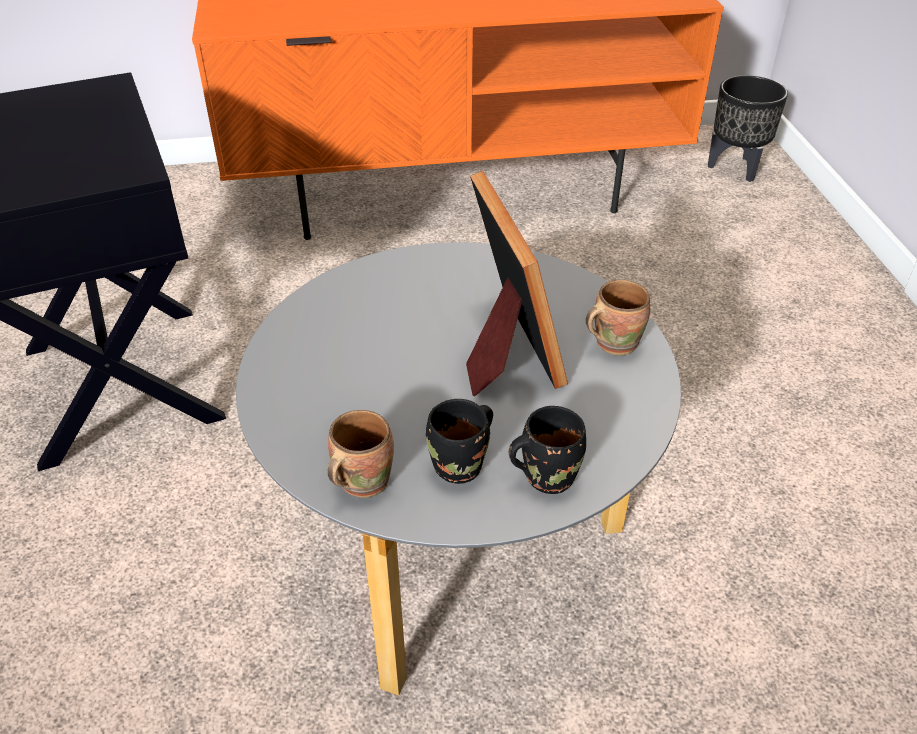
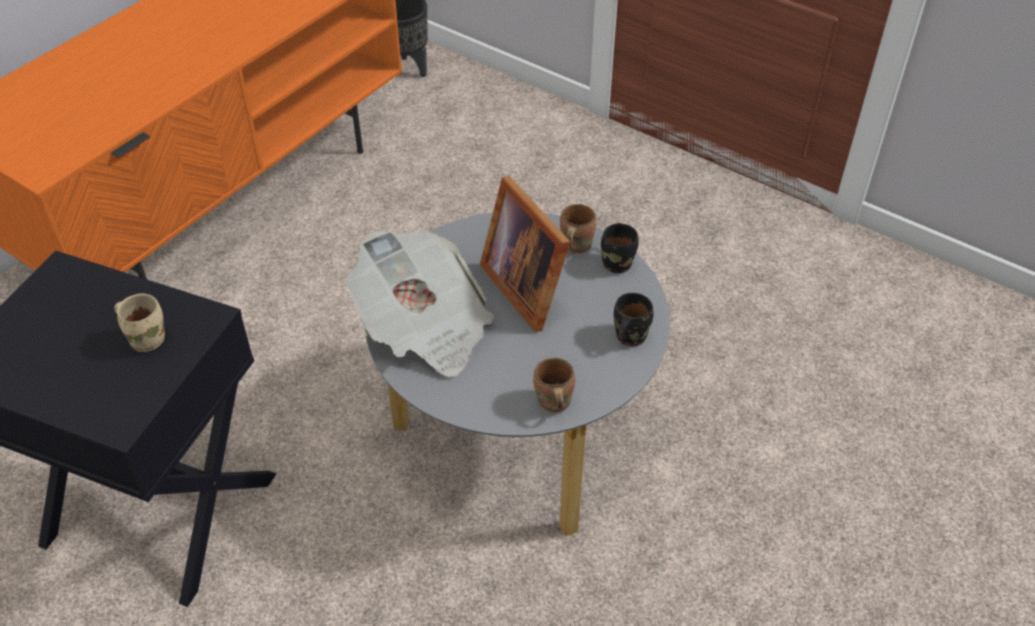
camera: 45 degrees left, 5 degrees up
(74, 159) = (147, 338): none -> beige mug
(349, 320) = (424, 327): none -> newspaper
(462, 466) = (588, 360): black mug -> black mug (618, 262)
(504, 348) = (527, 286): picture frame -> picture frame turned 150 degrees counterclockwise

